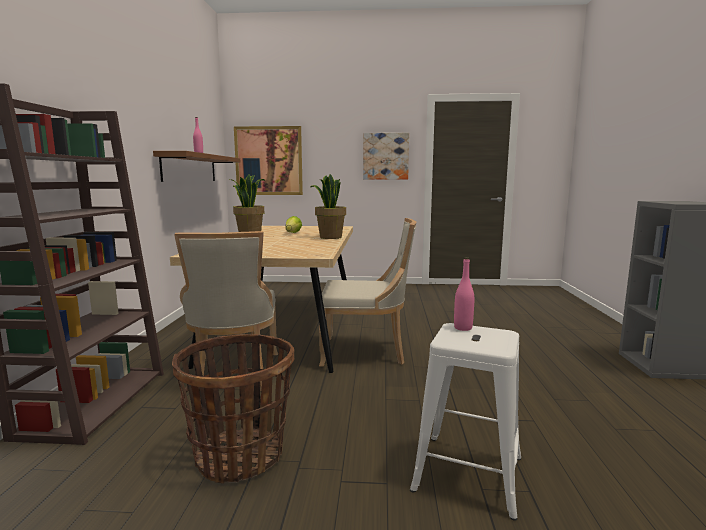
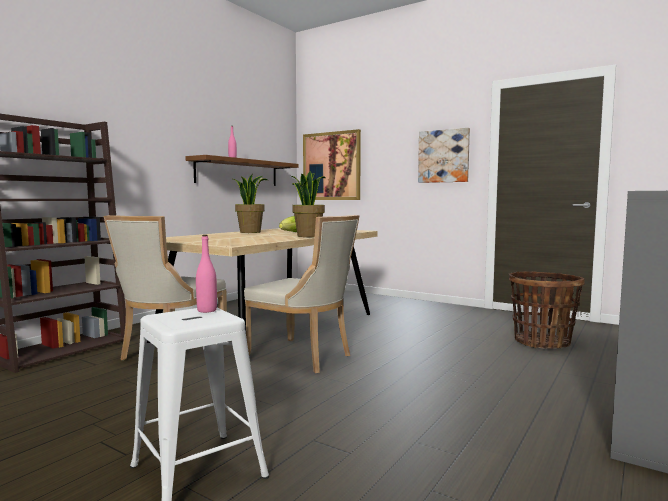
camera: 30 degrees right, 5 degrees down
(240, 456) = (74, 404): basket -> basket (542, 342)

